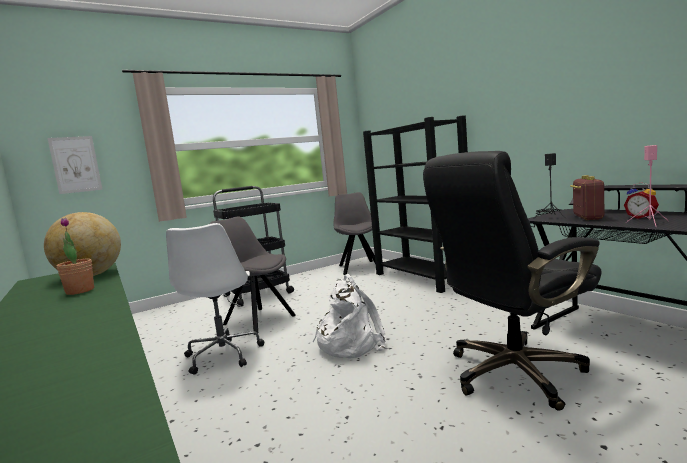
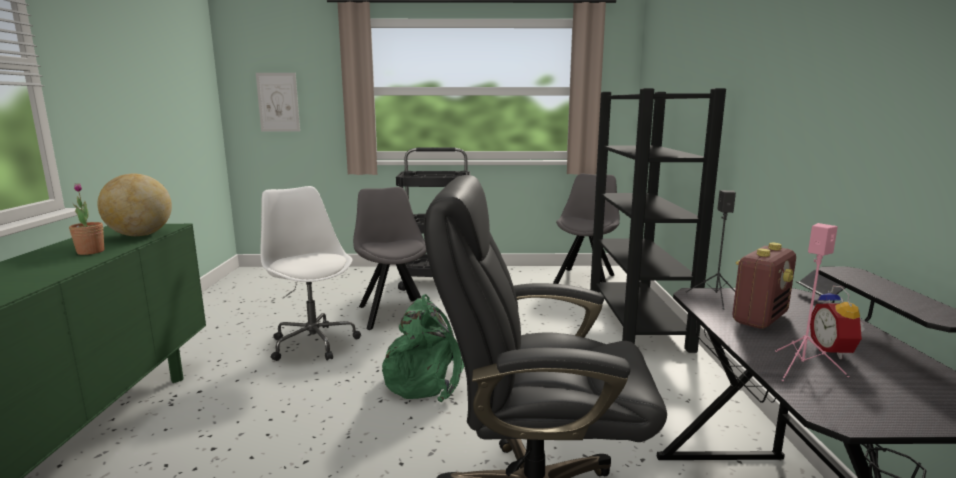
camera: 30 degrees right, 5 degrees up
(223, 356) = (313, 343): white office chair -> white office chair turned 120 degrees clockwise
(350, 344) = (427, 379): white backpack -> green backpack

